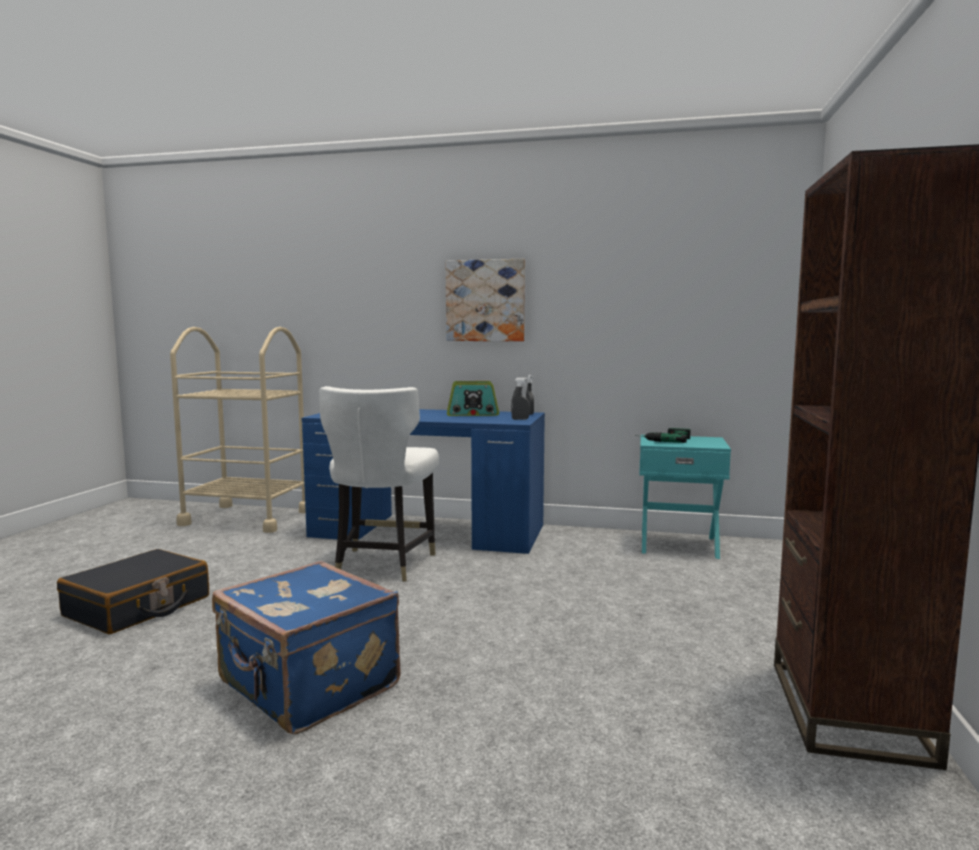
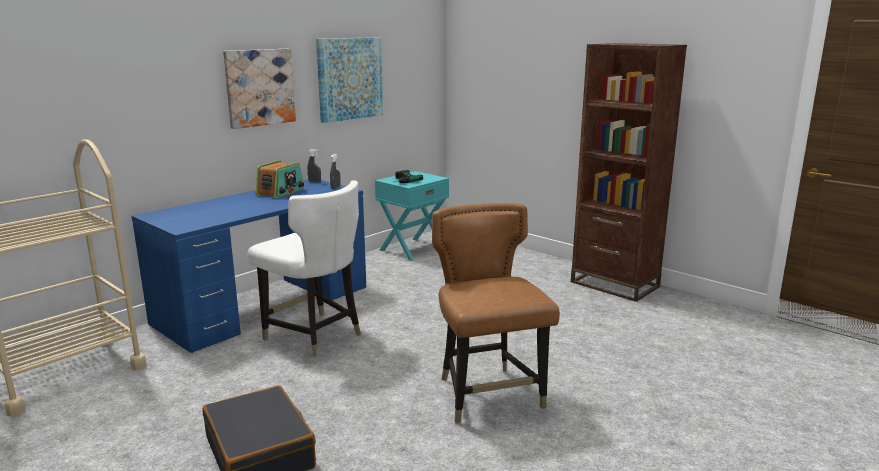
camera: 60 degrees left, 10 degrees up
(307, 687) = (488, 394): blue suitcase -> brown chair
(614, 297) = (349, 78): none -> picture

